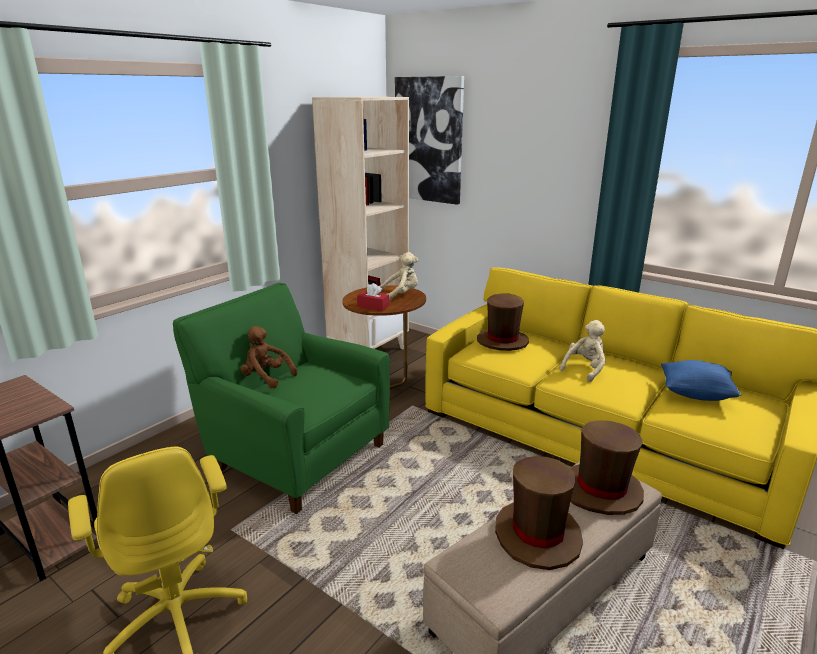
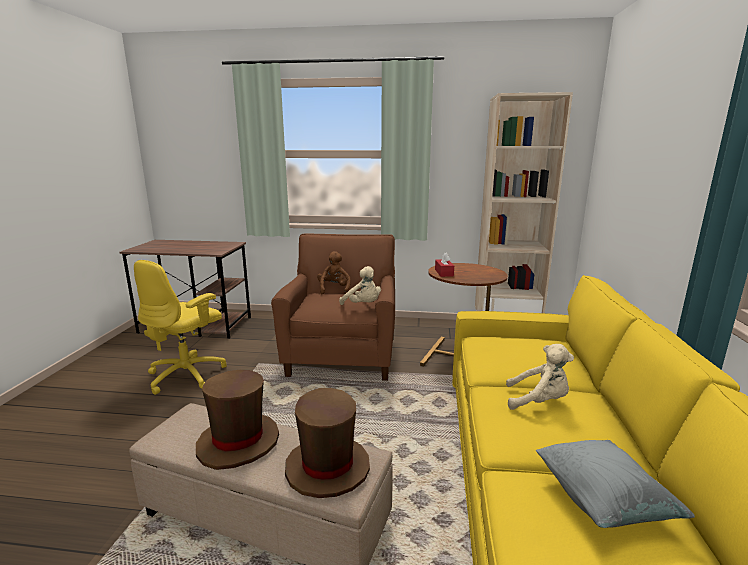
camera: 60 degrees right, 5 degrees down
(294, 454) = (342, 355): green armchair -> brown armchair
(401, 295) = (483, 274): beige plush toy -> beige plush toy (363, 305)
(429, 140) = (614, 140): picture -> none
(502, 341) = (524, 346): brown hat -> none
(696, 394) = (602, 502): blue pillow -> grey pillow

